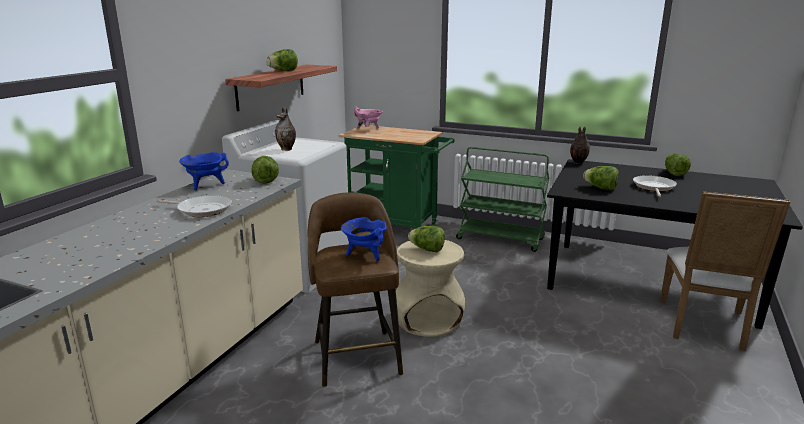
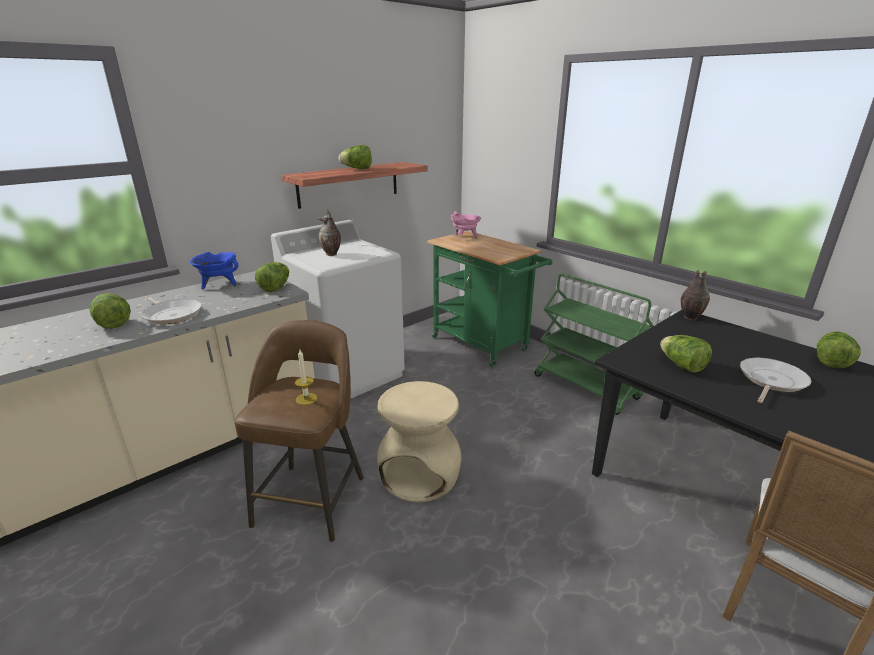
camera: 25 degrees right, 5 degrees up
(365, 255) = (306, 399): blue cooking pot -> candle
(427, 250) = (417, 399): lettuce -> lettuce (112, 323)

